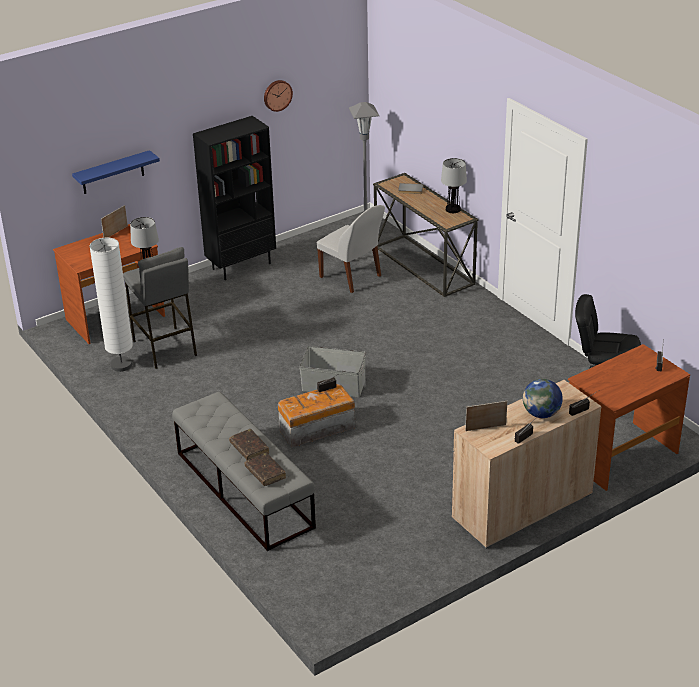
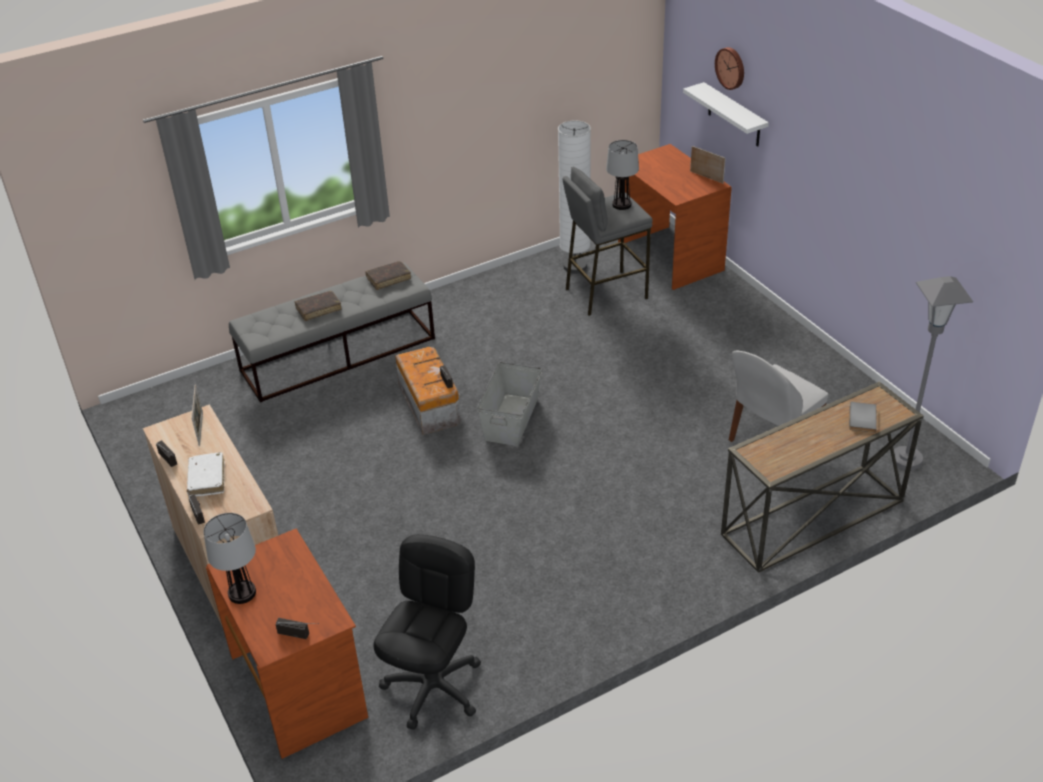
camera: 95 degrees right, 5 degrees up
(112, 173) = (734, 115): blue shelf -> white shelf
(241, 266) = (794, 343): black bookcase -> none
(265, 473) = (274, 320): brown book -> brown book (388, 279)
(277, 95) = (910, 185): wall clock -> wall clock (731, 68)
(453, 209) = (799, 461): table lamp -> table lamp (242, 593)
(541, 414) = (207, 479): globe -> white book

